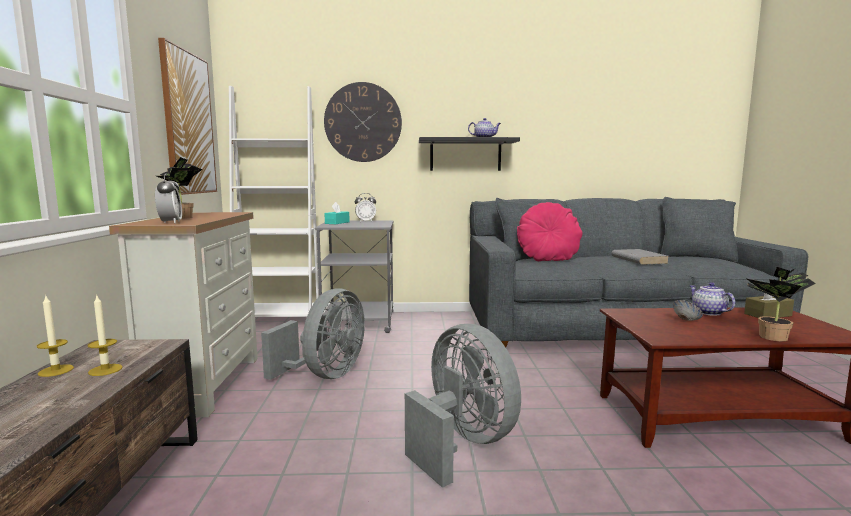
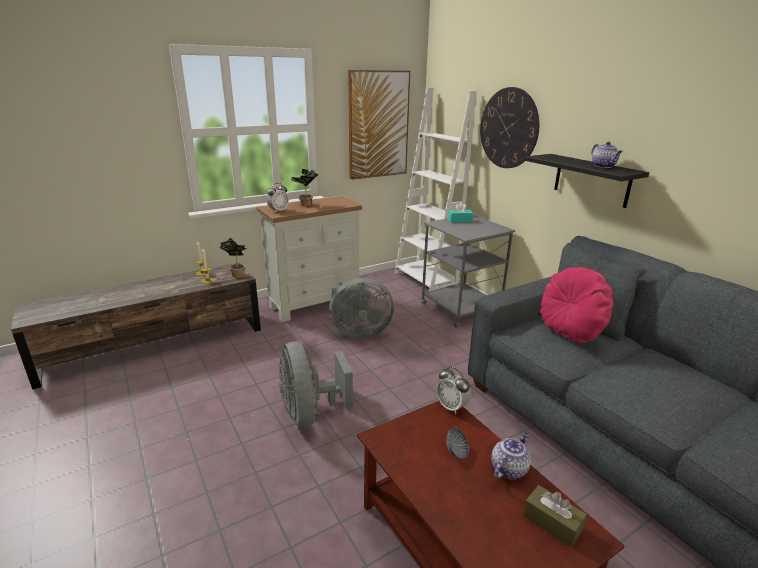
camera: 60 degrees right, 15 degrees up
(365, 221) = (484, 225): alarm clock -> alarm clock (451, 407)
(462, 443) = (310, 413): grey fan -> grey fan turned 135 degrees clockwise
(638, 259) = (674, 390): grey book -> none
(772, 338) = (441, 515): potted plant -> potted plant (236, 274)

